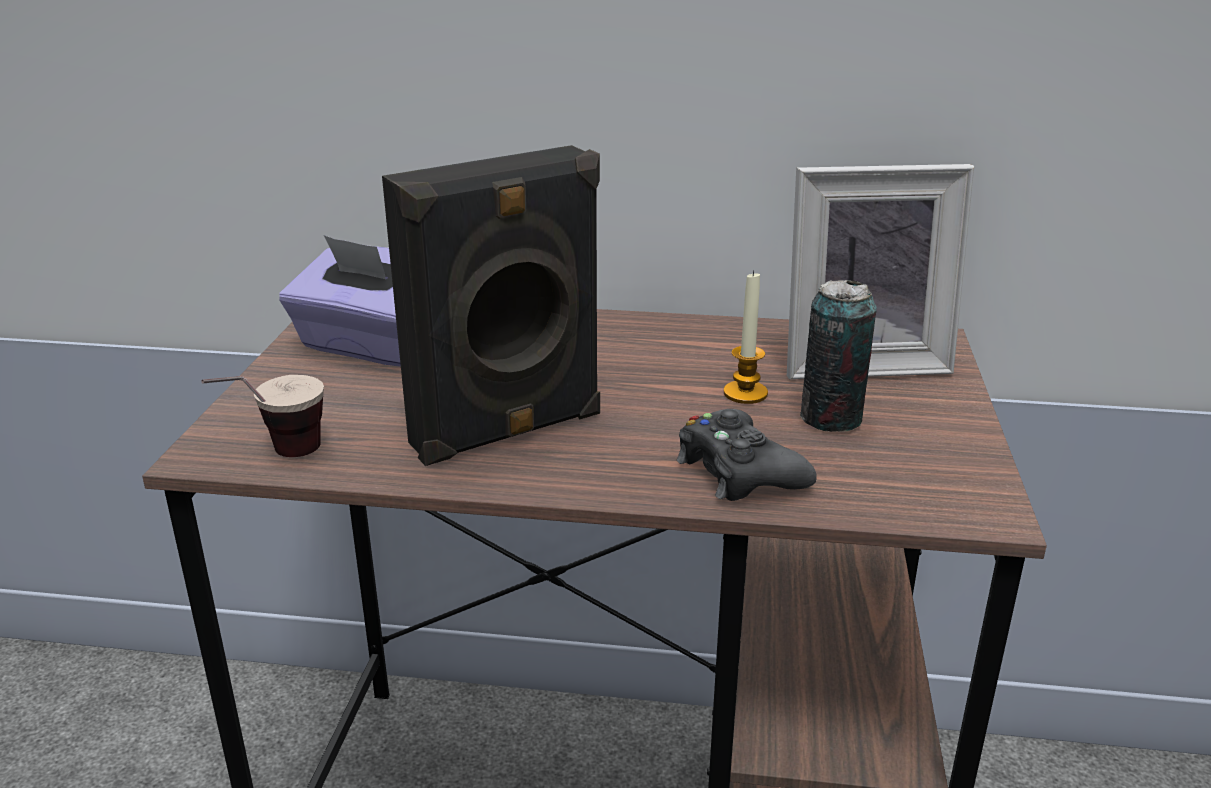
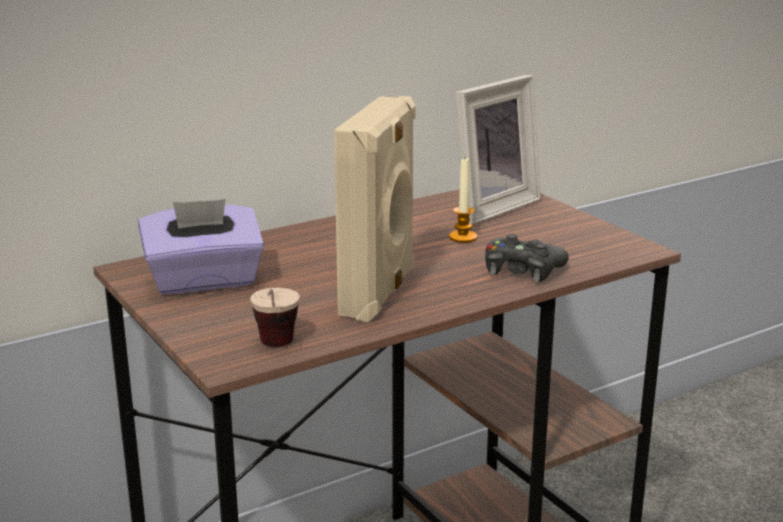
camera: 40 degrees left, 5 degrees down
(509, 432) = (380, 292): black speaker -> beige speaker
(831, 418) = (521, 235): can -> none

